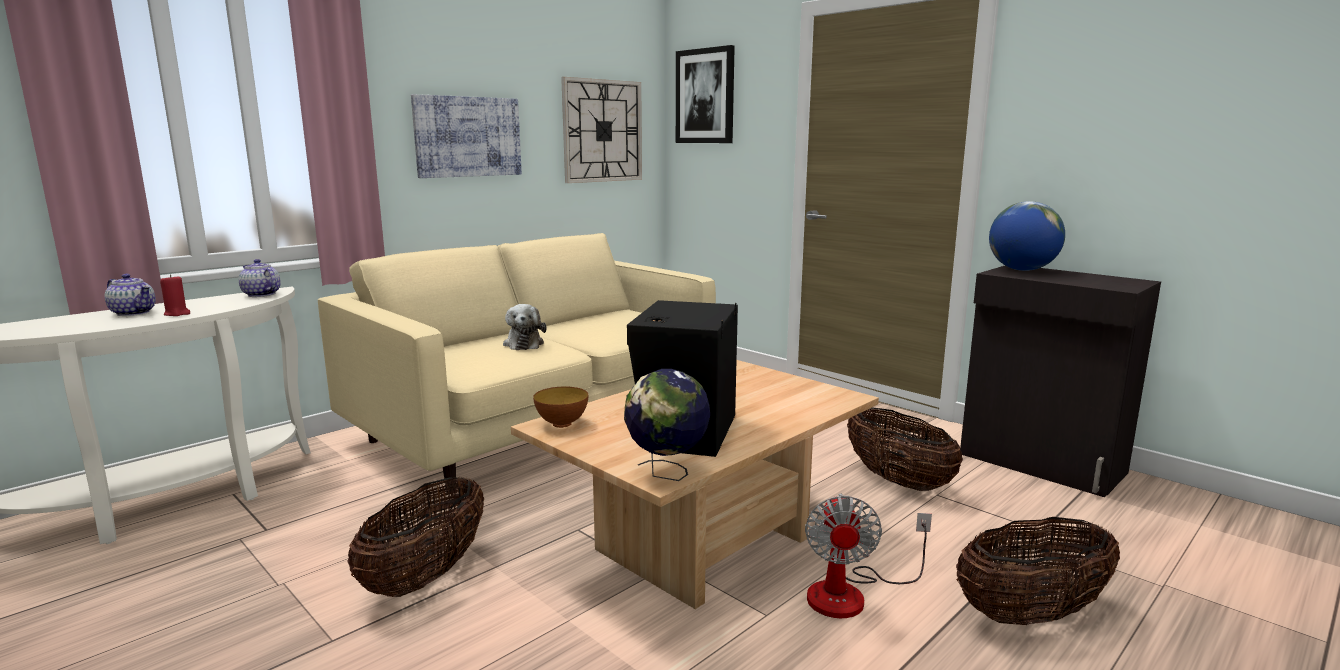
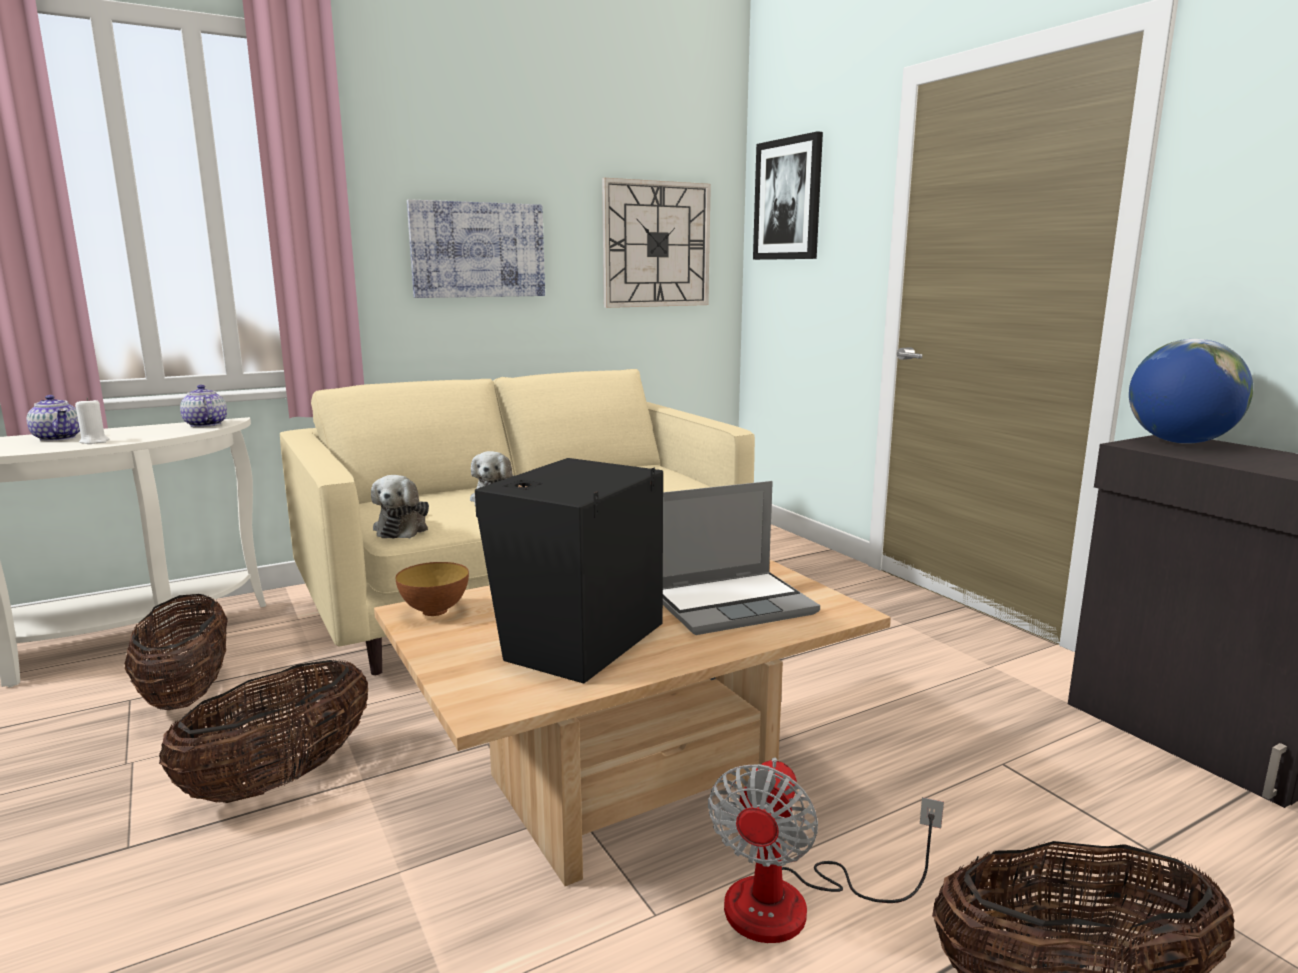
camera: 15 degrees right, 0 degrees up
(177, 314) = (94, 441): red candle -> white candle
(468, 370) = (403, 528): none -> plush toy
(667, 473) = (497, 701): globe -> none
(772, 399) = (733, 604): none -> laptop
(898, 481) = (952, 734): basket -> basket (187, 693)

